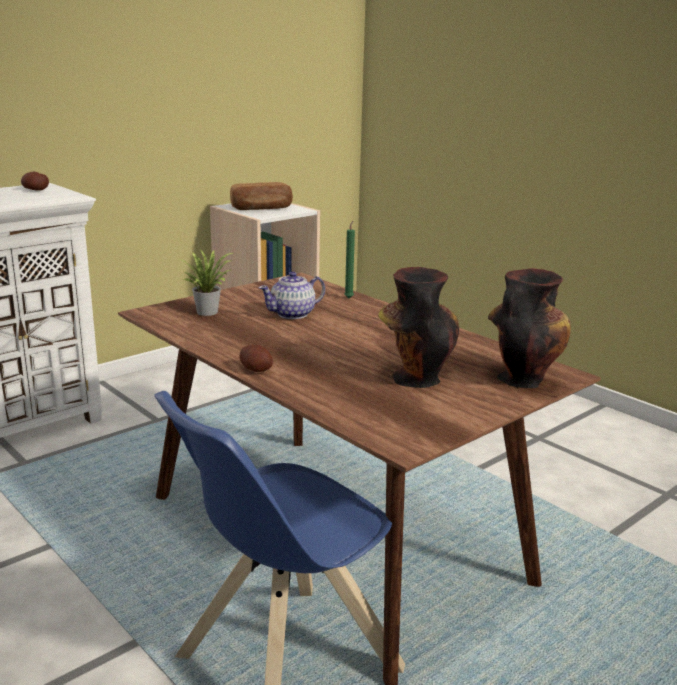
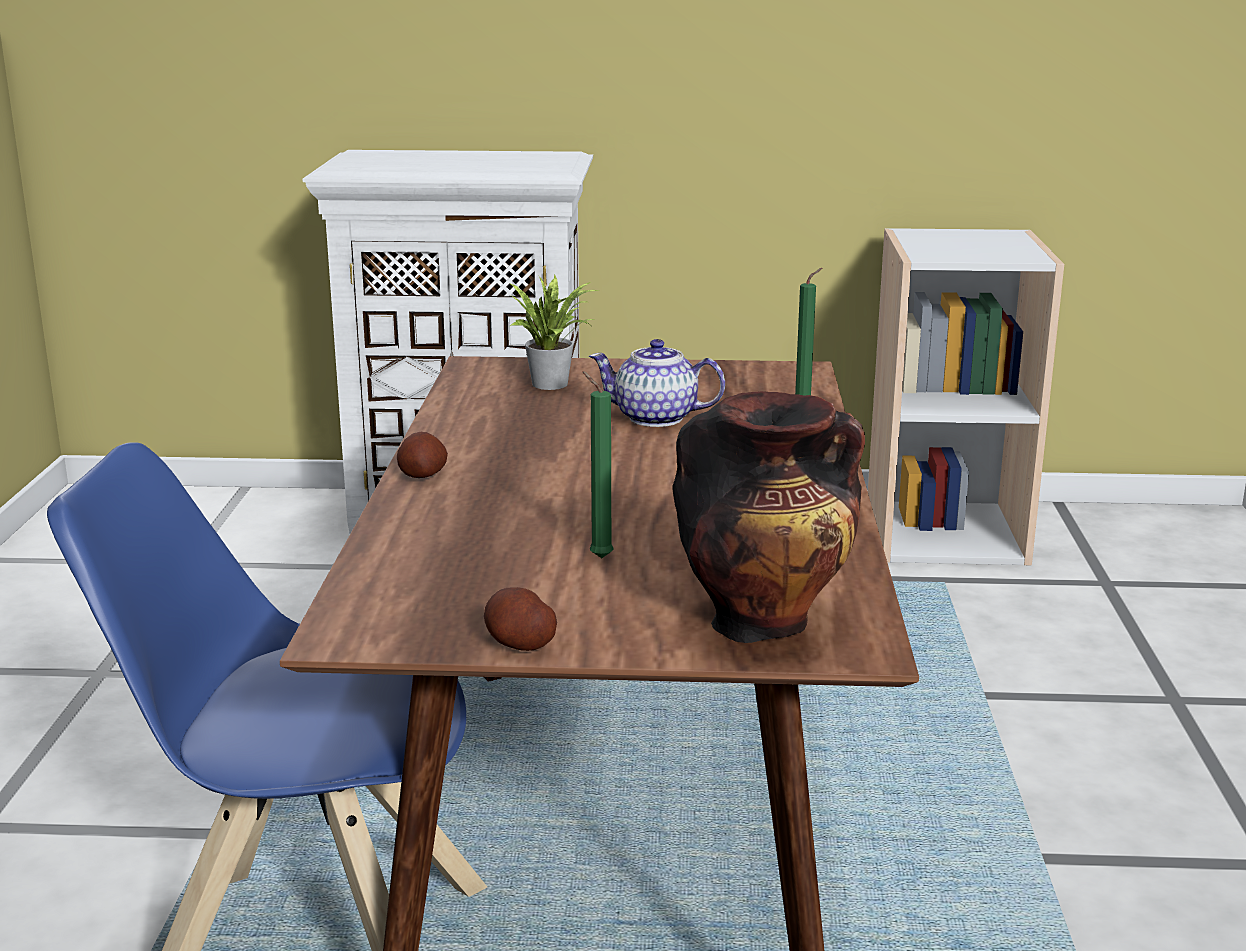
camera: 45 degrees right, 0 degrees up
(35, 190) = (530, 159): potato -> potato (519, 643)
(261, 208) = (962, 244): bread -> none
(414, 377) = (598, 557): vase -> green candle

